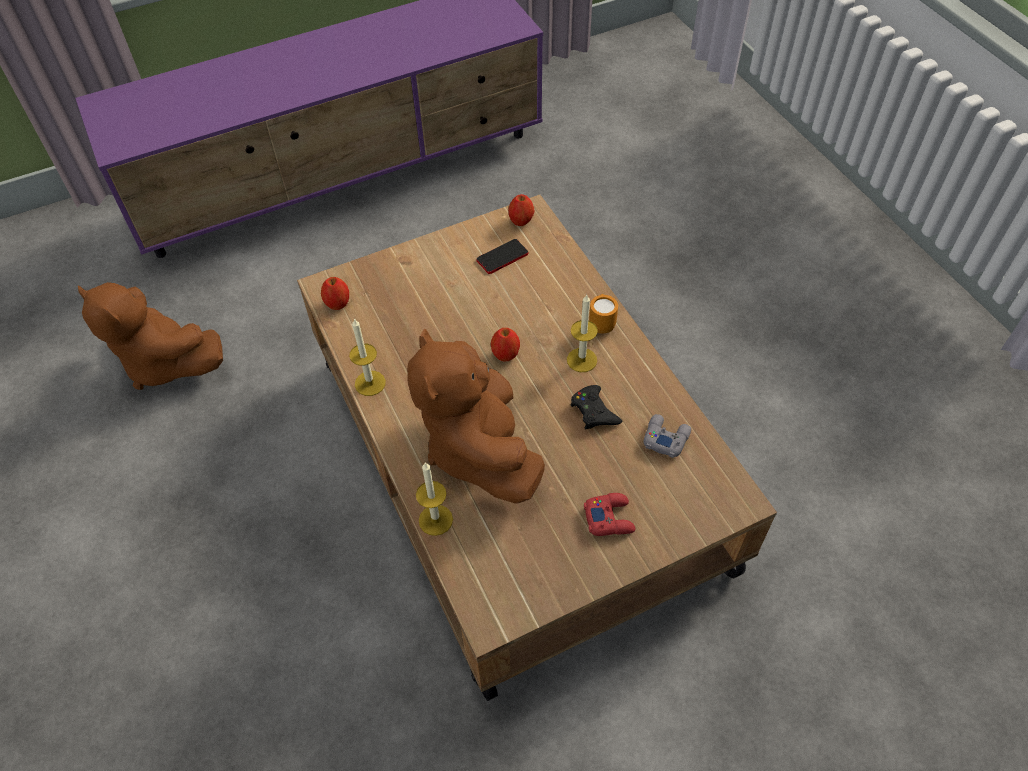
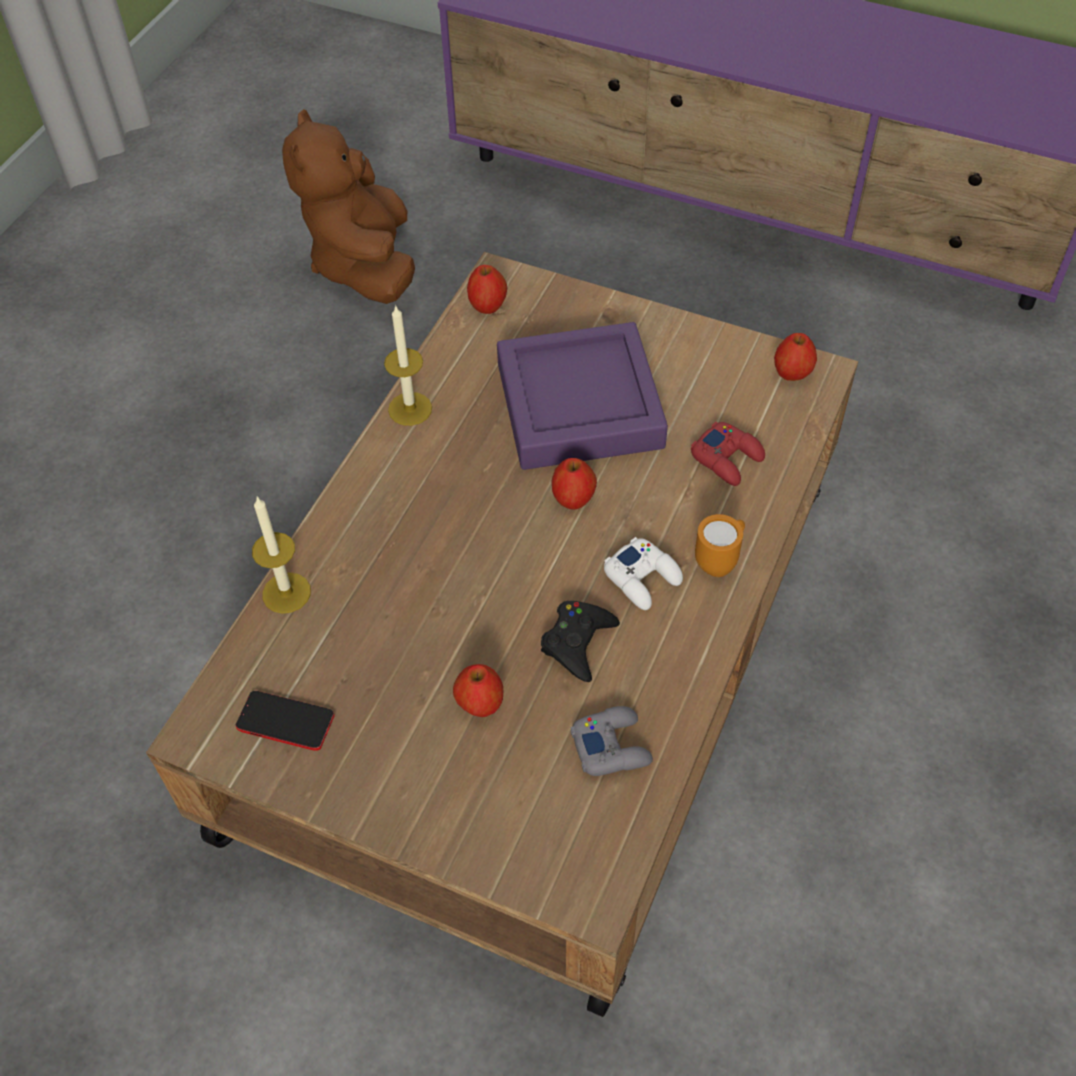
camera: 50 degrees right, 0 degrees up
(449, 312) = (579, 406): none -> purple tray
(479, 448) = (416, 566): brown plush toy -> none
(502, 257) = (715, 395): phone -> phone (285, 721)
(582, 360) = (643, 578): candle -> white game controller
(592, 476) = (480, 704): none -> apple
(609, 518) = (436, 762): red game controller -> red game controller (727, 458)

